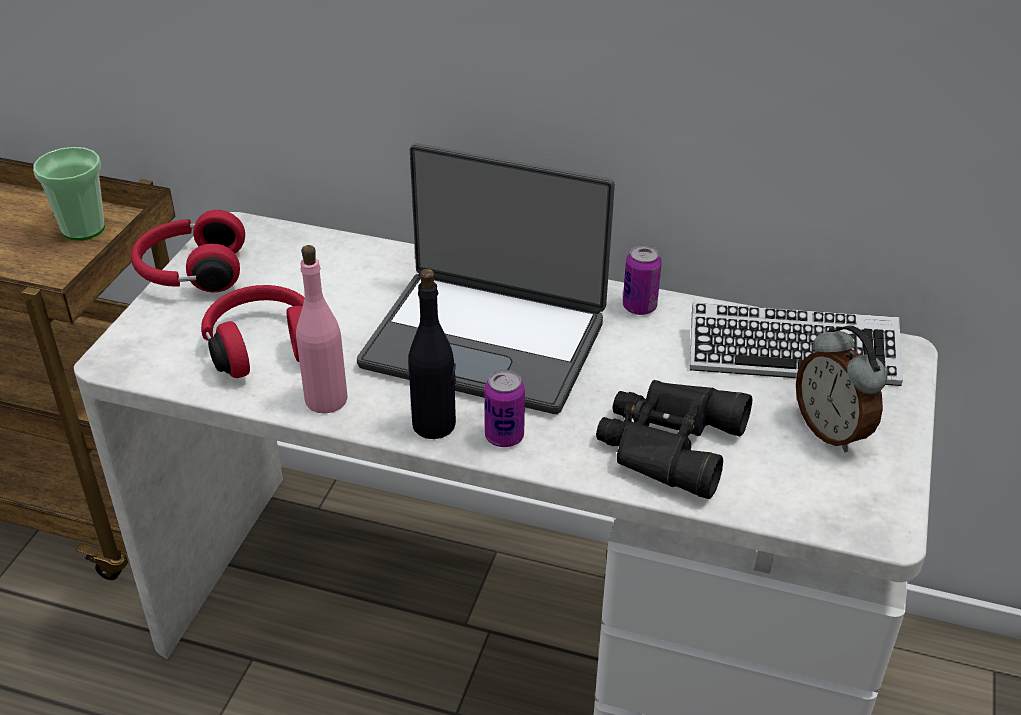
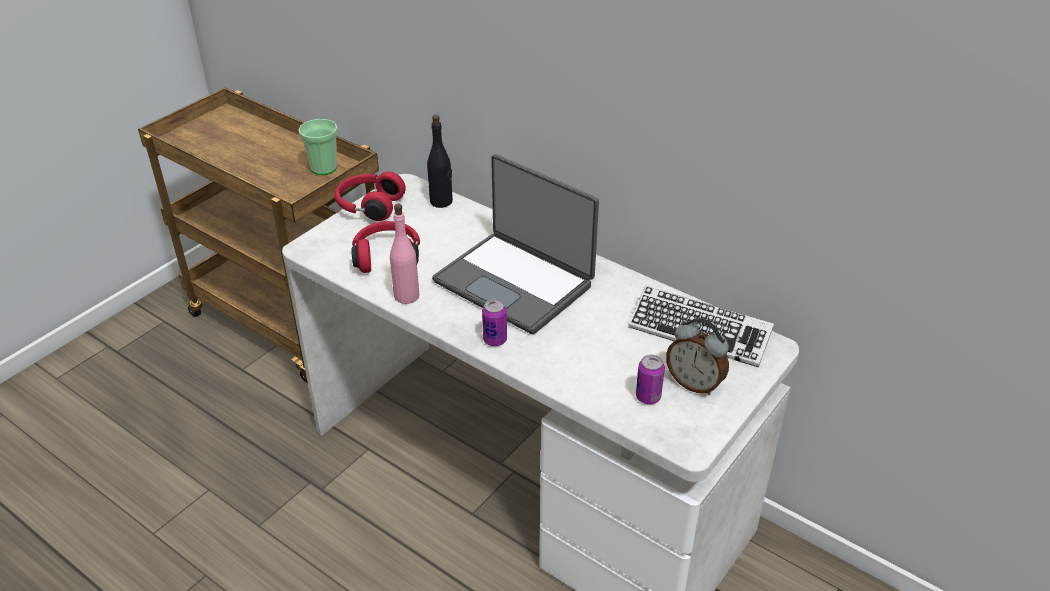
camera: 20 degrees right, 0 degrees up
(434, 425) = (459, 324): black bottle -> black bottle (441, 202)
(639, 307) = (620, 282): can -> can (648, 397)
(666, 443) = (587, 366): black binoculars -> none
(832, 431) = (694, 383): alarm clock -> alarm clock turned 45 degrees counterclockwise

